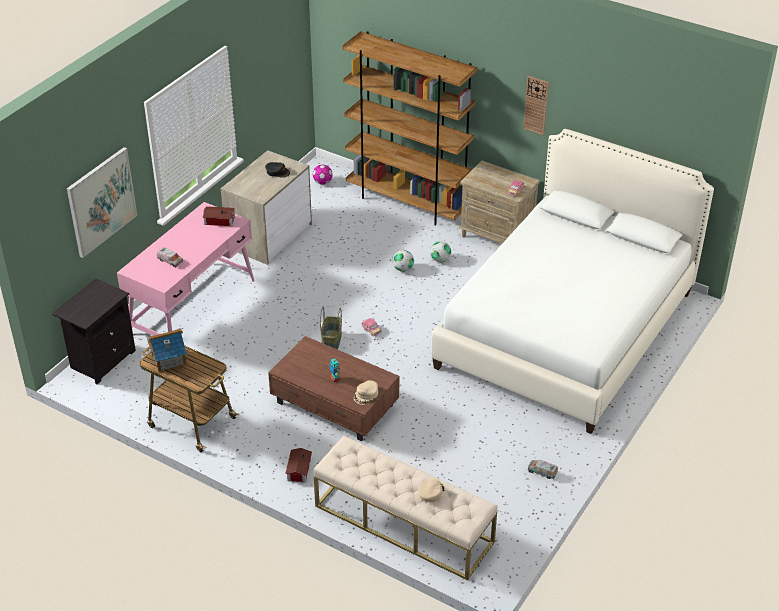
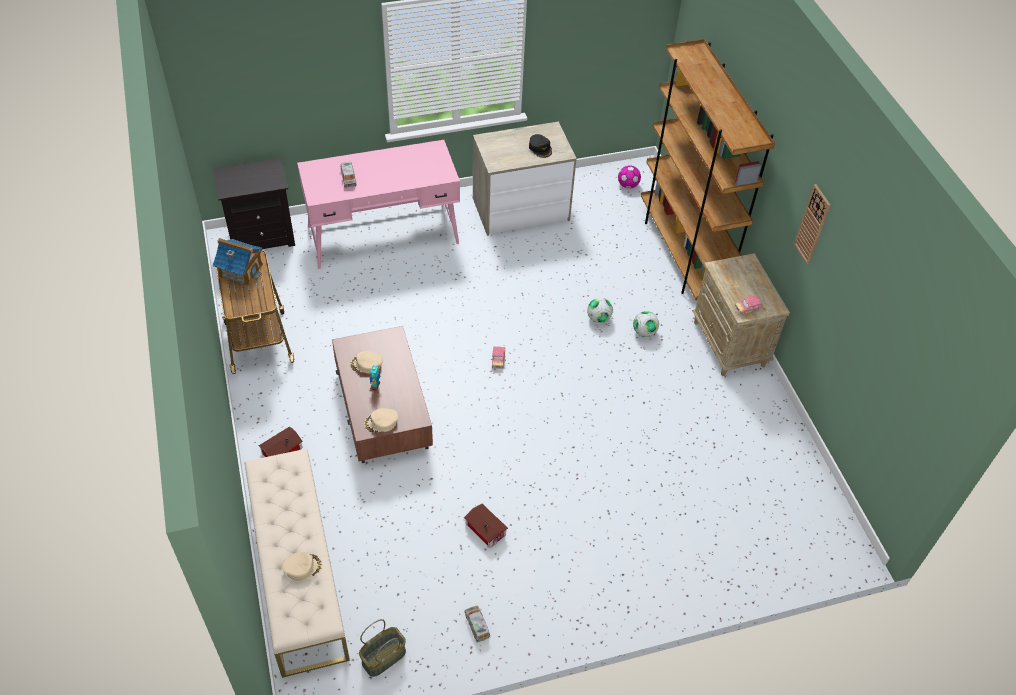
camera: 40 degrees right, 10 degrees up
(101, 201) = (299, 85): picture -> none
(218, 220) = (433, 164): toy house -> toy house (485, 528)
(312, 371) = (366, 364): none -> beige cap
(331, 340) = (453, 345): basket -> basket (383, 656)
(566, 329) = (682, 492): white bed -> none

